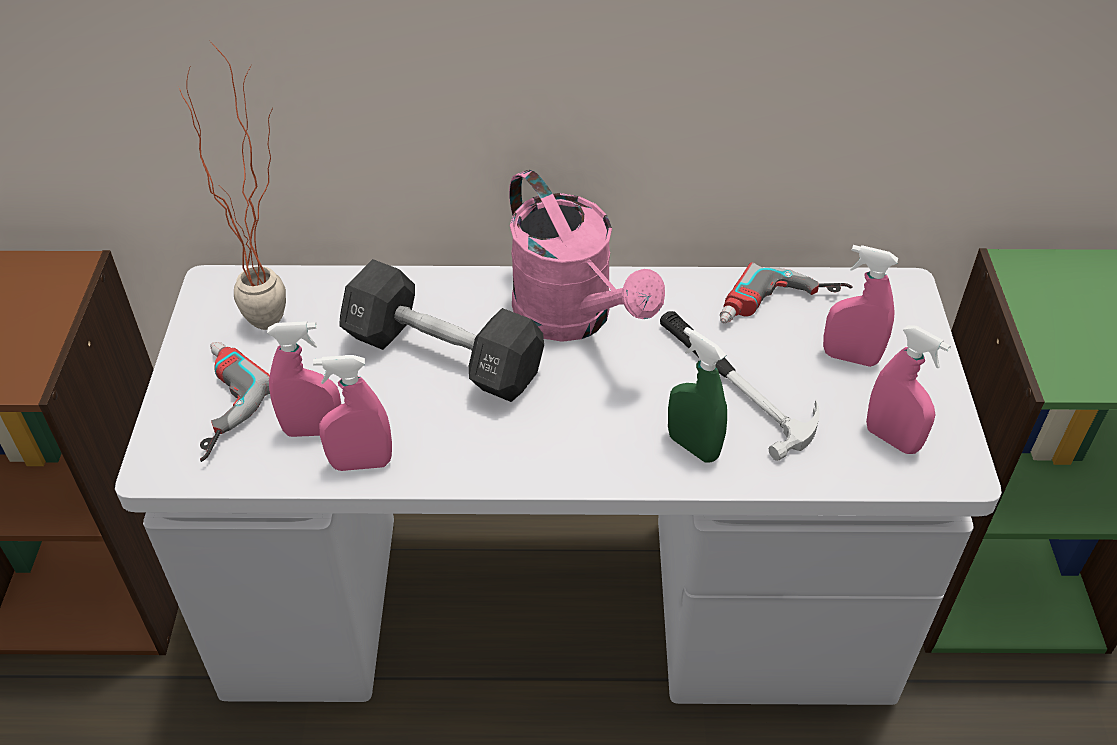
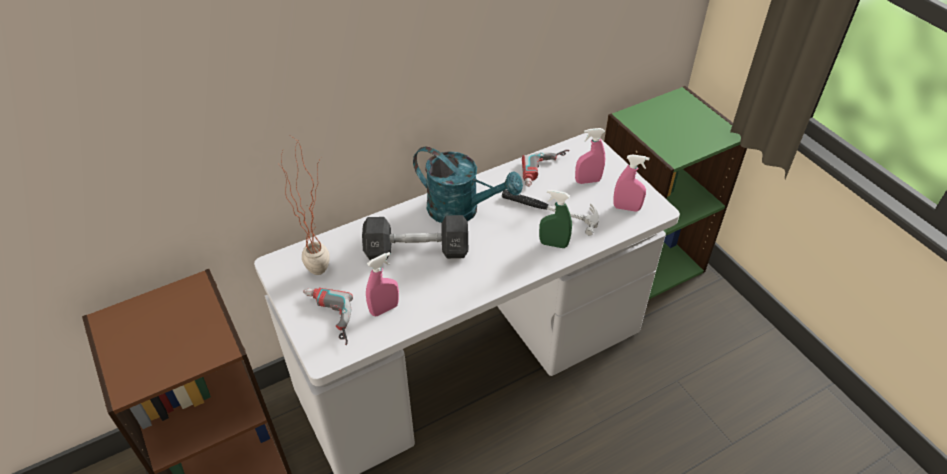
camera: 30 degrees left, 0 degrees up
(361, 463) = (419, 313): pink spray bottle -> none
(574, 319) = (462, 210): pink watering can -> turquoise watering can

